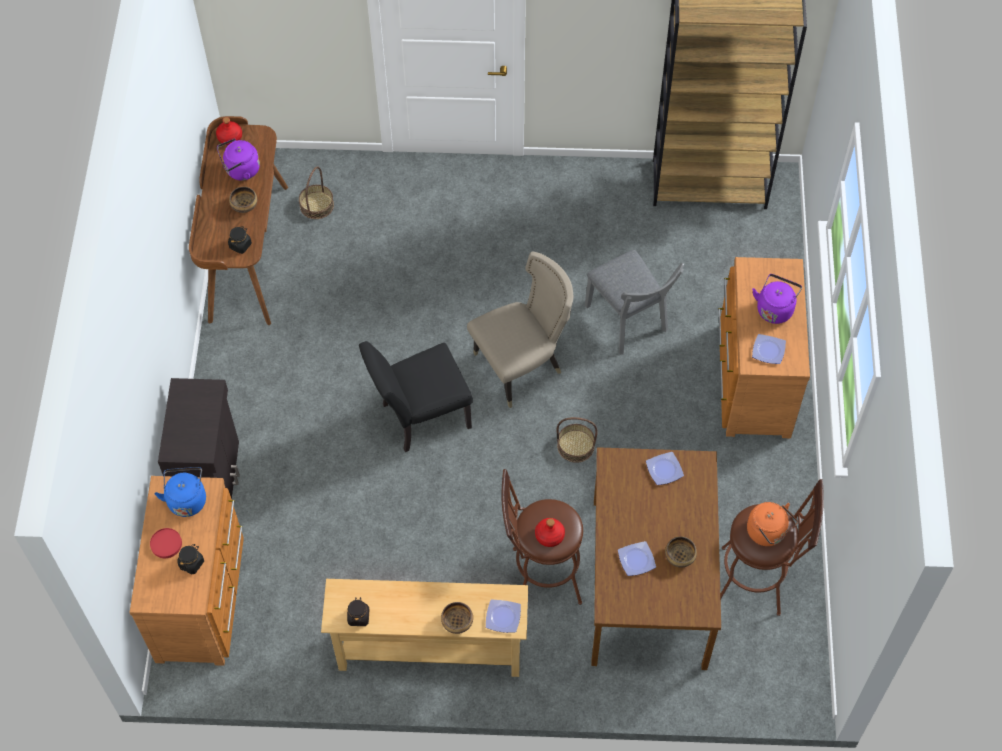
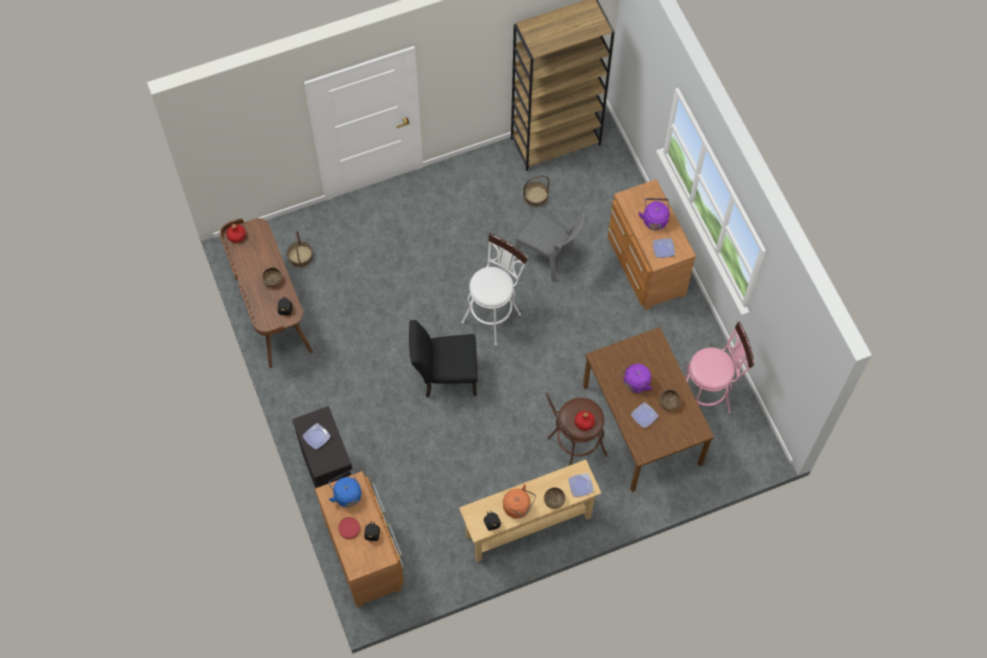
camera: 25 degrees left, 5 degrees up
(240, 170) = (257, 257): purple kettle -> purple kettle (635, 384)
(419, 418) = (444, 376): black chair -> black chair turned 45 degrees clockwise
(522, 365) = (494, 314): beige chair -> white stool
(575, 446) = (554, 355): basket -> basket (535, 196)
(664, 470) = (634, 352): plate -> plate (316, 437)
(758, 581) = (708, 396): brown stool -> pink stool
(768, 532) = (715, 366): orange kettle -> orange kettle (518, 507)

